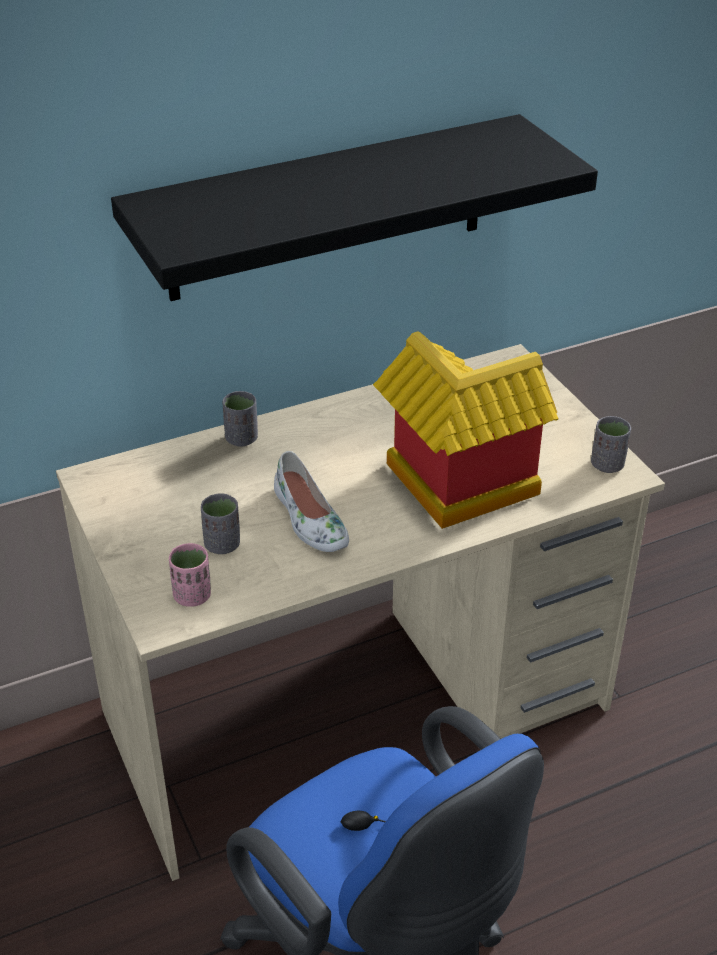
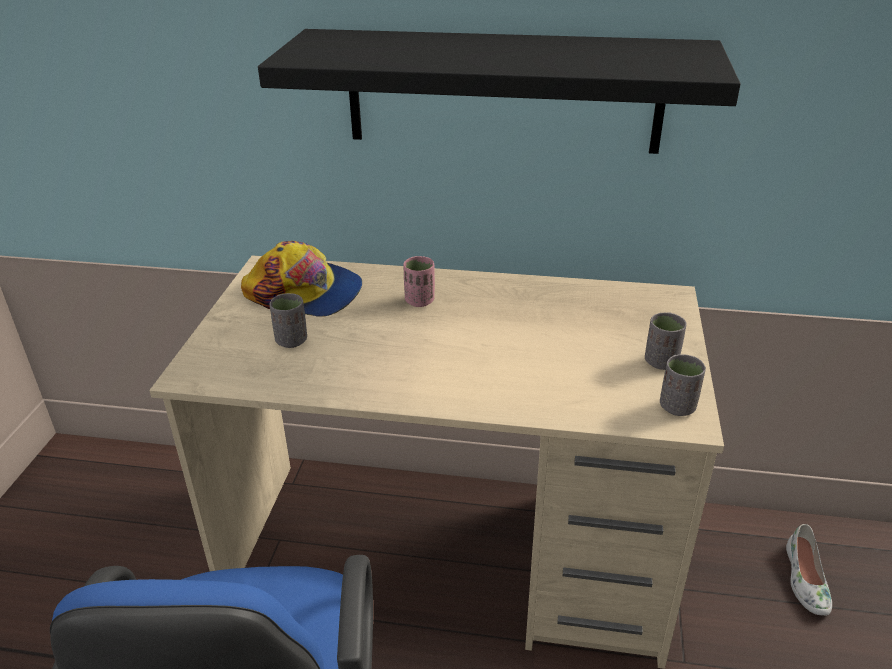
camera: 35 degrees right, 5 degrees down
(172, 489) = (305, 293): none -> cap
(192, 596) = (229, 366): pink cup -> pink cup (420, 301)
(241, 439) = (391, 278): grey cup -> grey cup (661, 362)
(309, 520) = (372, 348): white shoe -> white shoe (805, 579)
(453, 489) = (510, 372): toy house -> none

